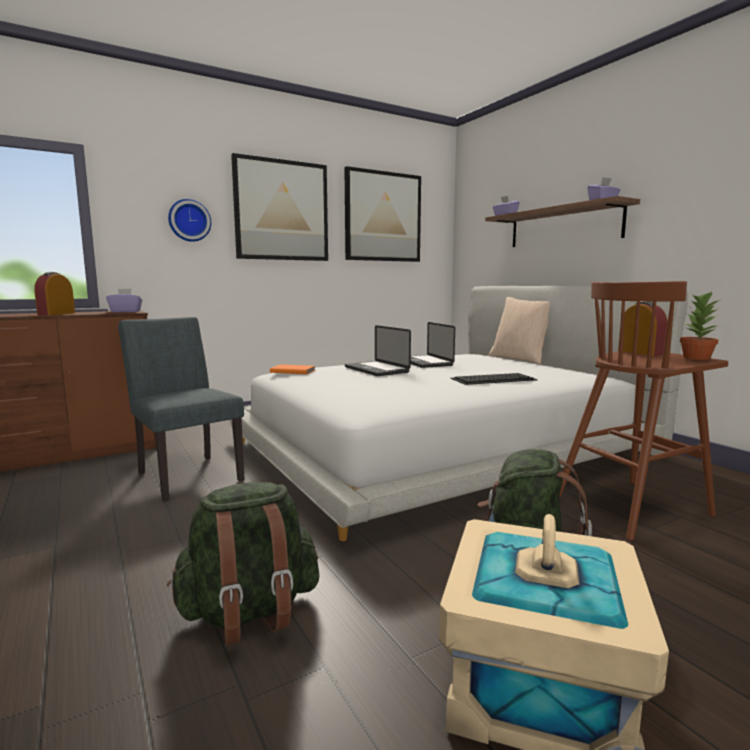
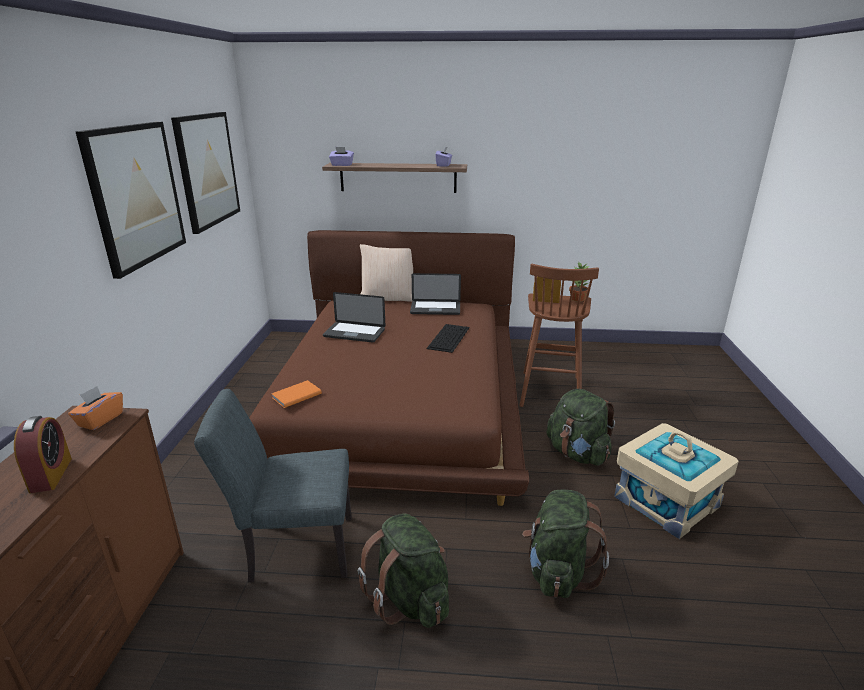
camera: 55 degrees left, 15 degrees up
(56, 314) = (51, 474): alarm clock -> alarm clock turned 150 degrees counterclockwise
(126, 312) = (100, 420): purple tissue box -> orange tissue box
(150, 535) = (409, 599): none -> green backpack
(189, 220) = (58, 248): wall clock -> none
(376, 370) = (353, 361): laptop -> laptop (435, 309)
(440, 446) = (397, 400): white bed -> brown bed

